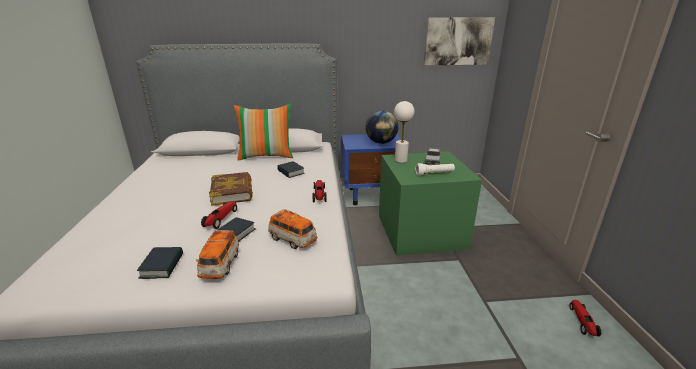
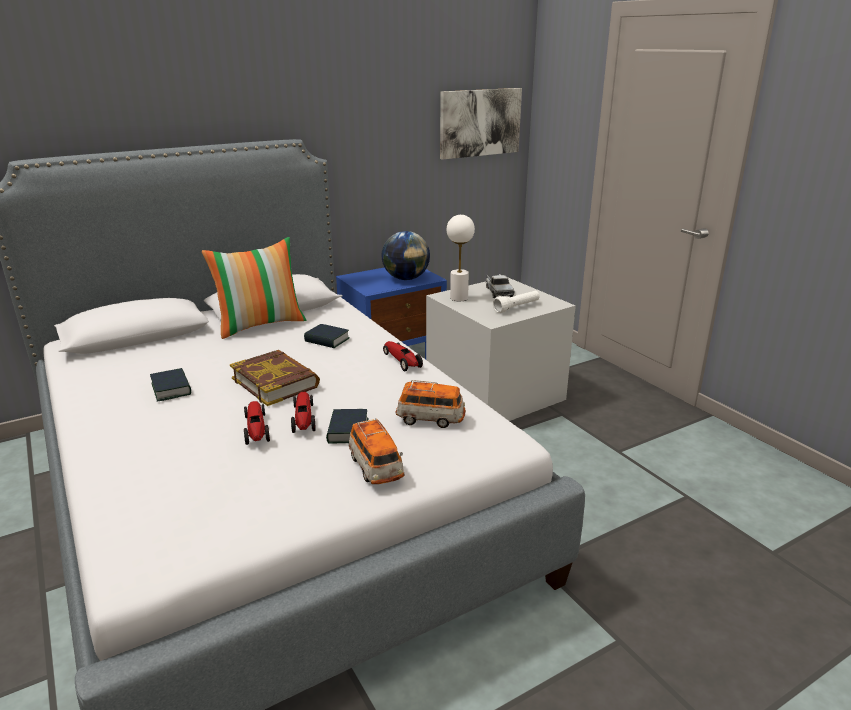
camera: 25 degrees left, 0 degrees up
(162, 266) = (299, 489): book -> book (171, 389)
(421, 230) = (495, 392): green storage box -> grey storage box
(582, 322) = (721, 444): toy car -> toy car (256, 429)

